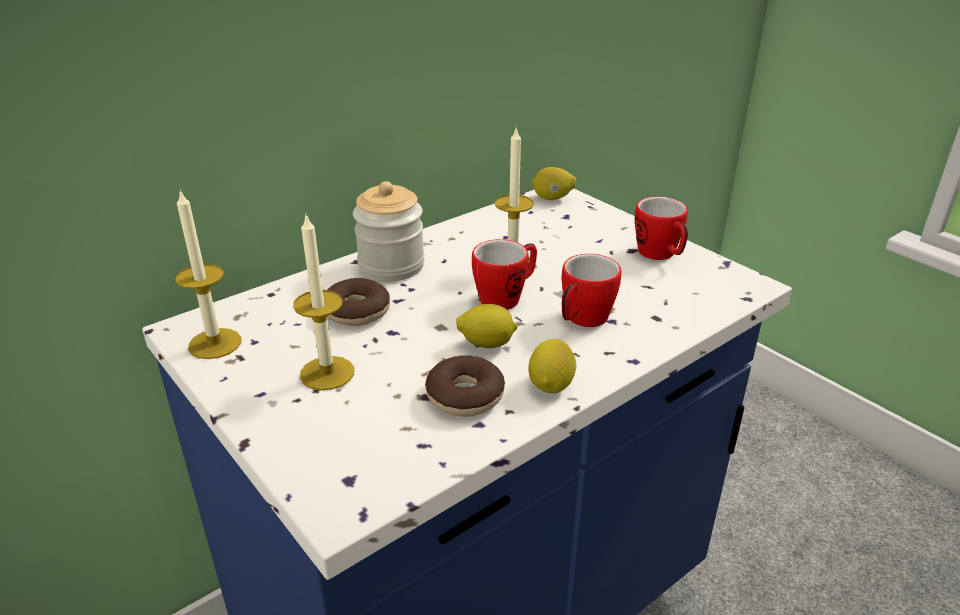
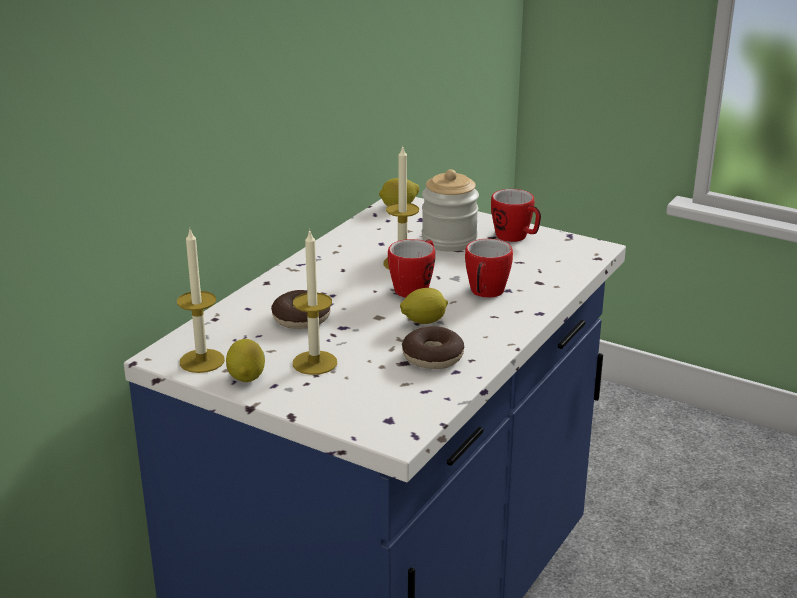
camera: 20 degrees left, 5 degrees down
(391, 266) = (301, 281): jar -> jar (449, 240)
(551, 384) = (490, 338): lemon -> lemon (247, 376)

